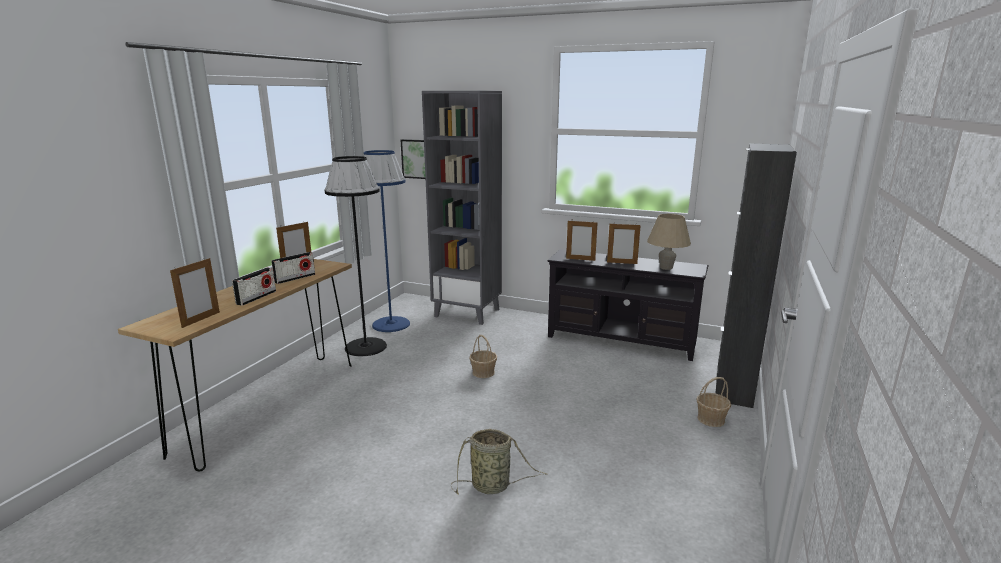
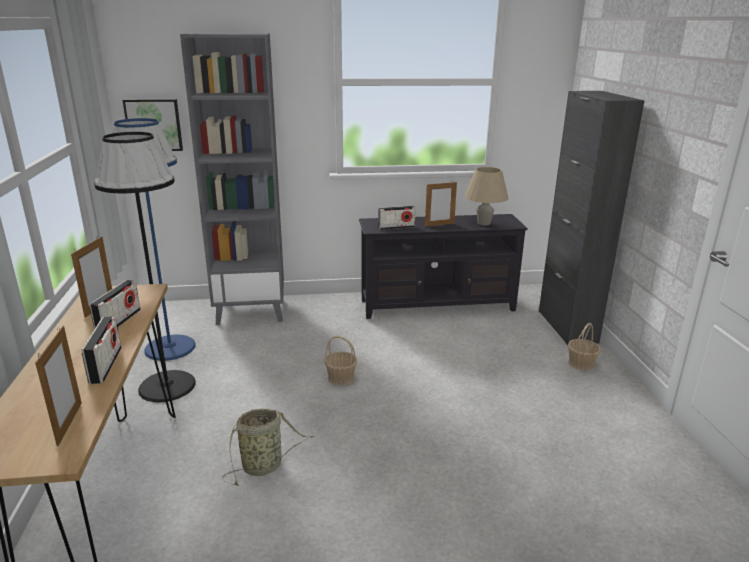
camera: 30 degrees left, 5 degrees up
(493, 486) = (477, 501): basket -> basket (265, 465)
(580, 259) = (396, 227): picture frame -> radio

